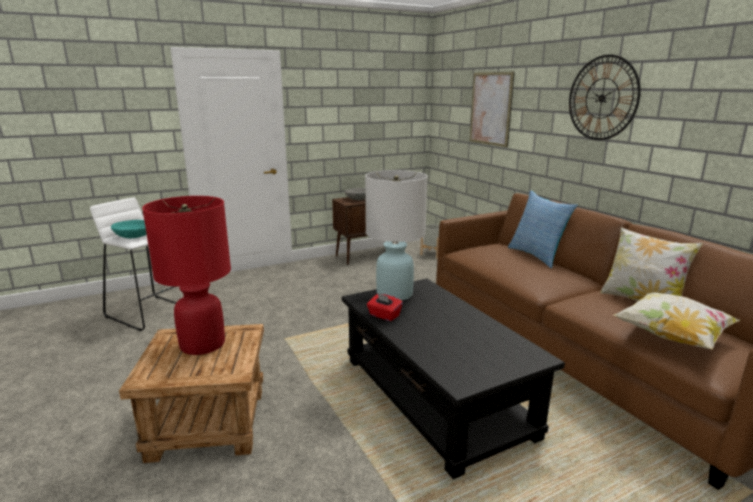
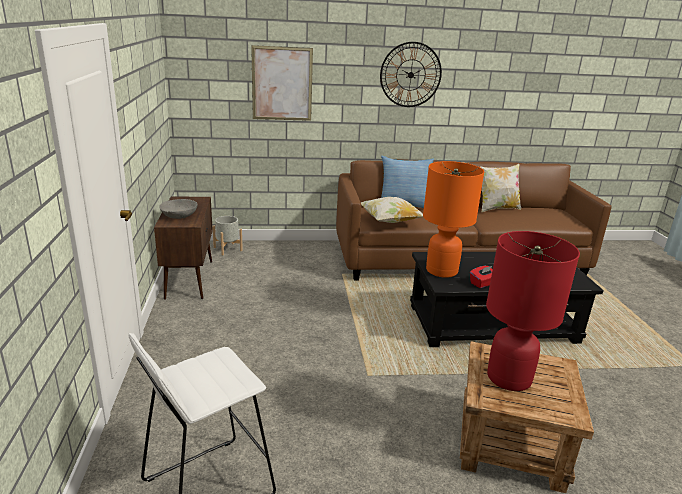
camera: 70 degrees left, 5 degrees up
(134, 236) = (218, 379): turquoise bowl -> none
(394, 294) = (441, 270): white table lamp -> orange table lamp
(671, 337) = (546, 218): pillow -> pillow (389, 221)

